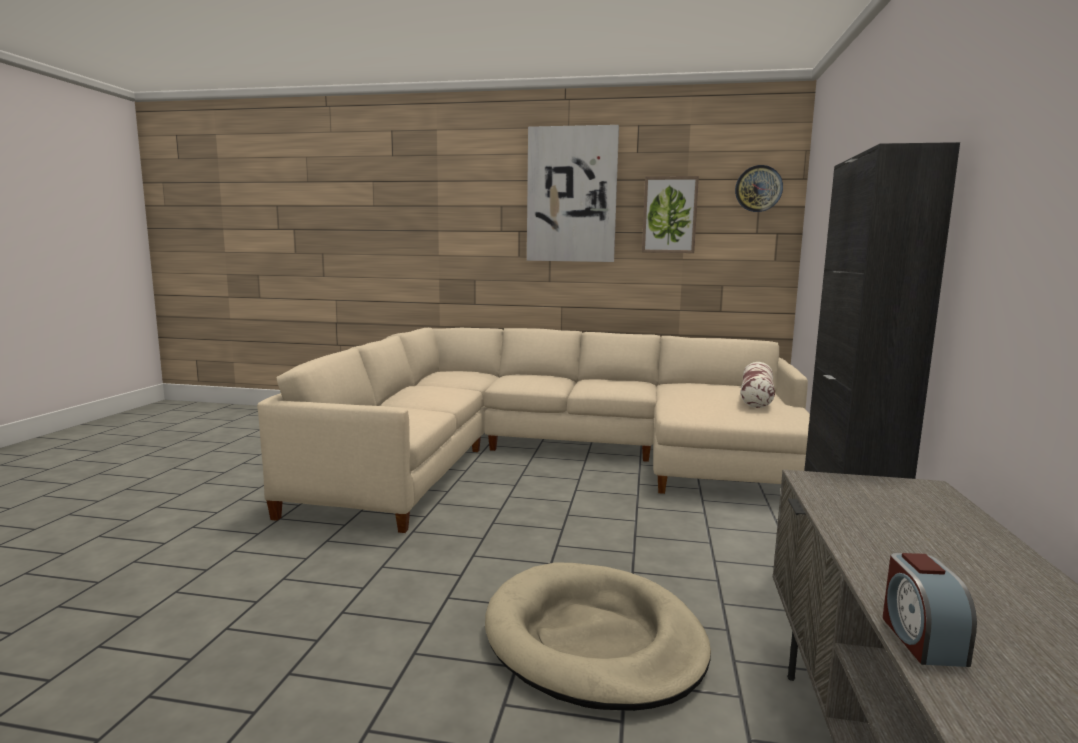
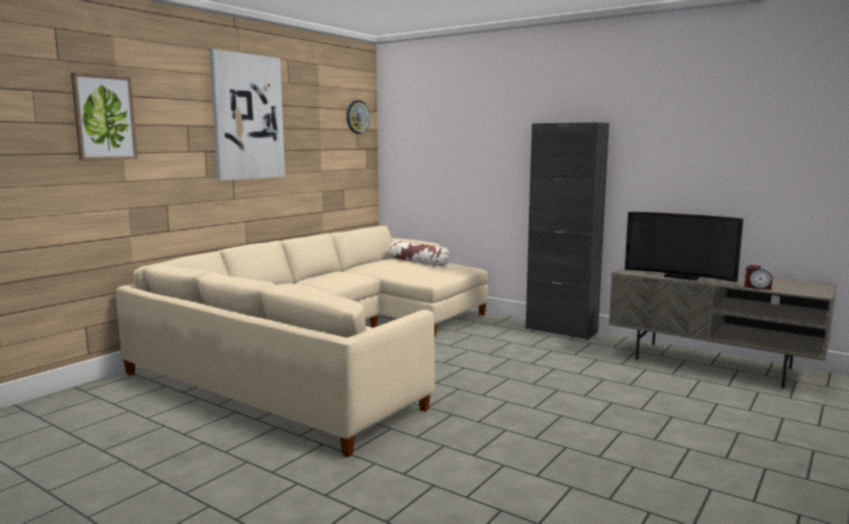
camera: 65 degrees left, 0 degrees up
(593, 640) = (595, 383): beige dog bed -> none
(669, 215) = (313, 136): picture -> picture (104, 117)
(872, 530) = (681, 276): none -> television

